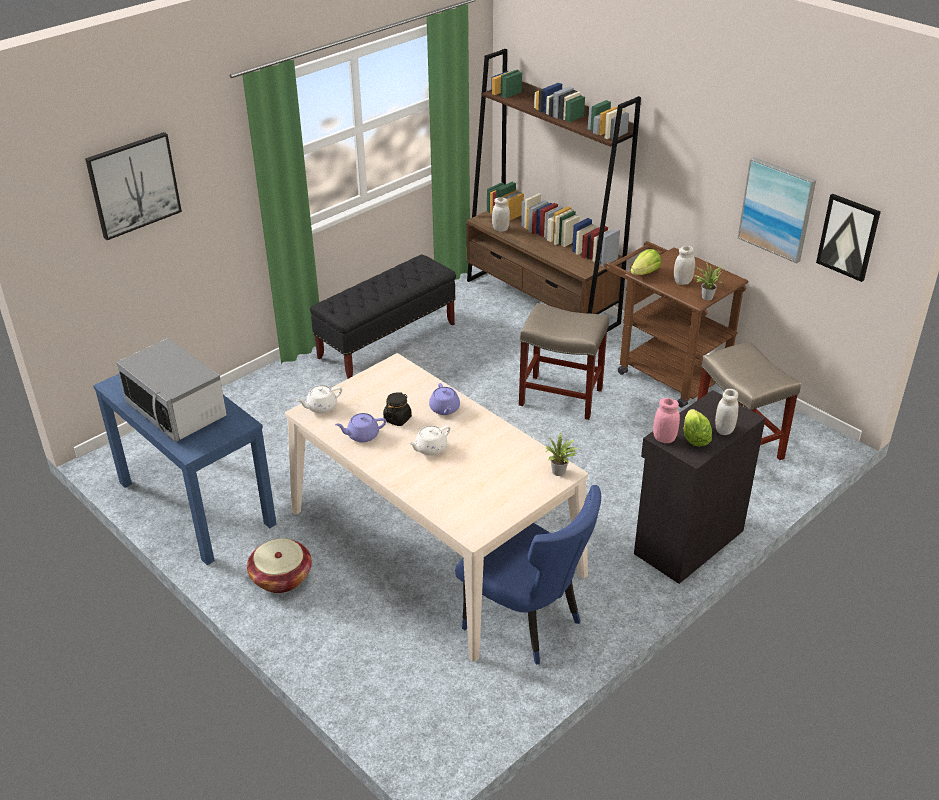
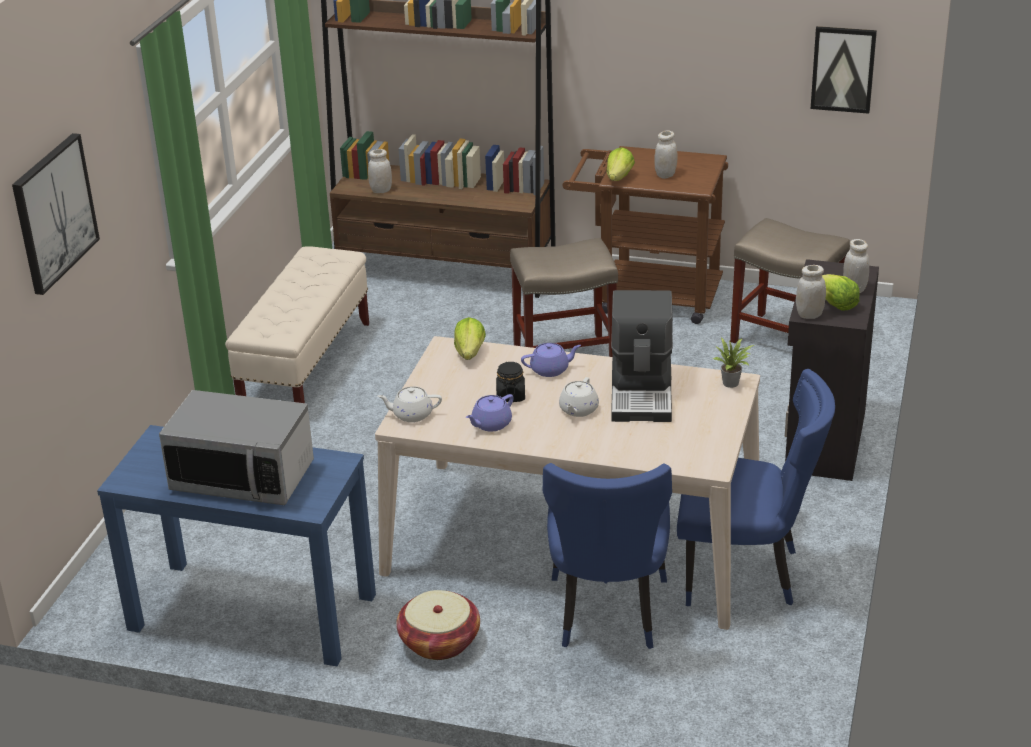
camera: 30 degrees left, 5 degrees down
(321, 407) = (411, 414): white teapot -> white teapot turned 60 degrees clockwise
(387, 341) = (306, 366): black bench -> beige bench
(403, 610) = (607, 615): none -> blue chair
(405, 375) = (470, 353): none -> lettuce
(444, 409) = (550, 370): purple teapot -> purple teapot turned 60 degrees counterclockwise
(488, 453) = (643, 392): none -> coffee machine
(664, 439) = (809, 315): pink jar -> white jar
(706, 296) = (703, 181): potted plant -> none
(777, 209) = (749, 62): picture -> none

